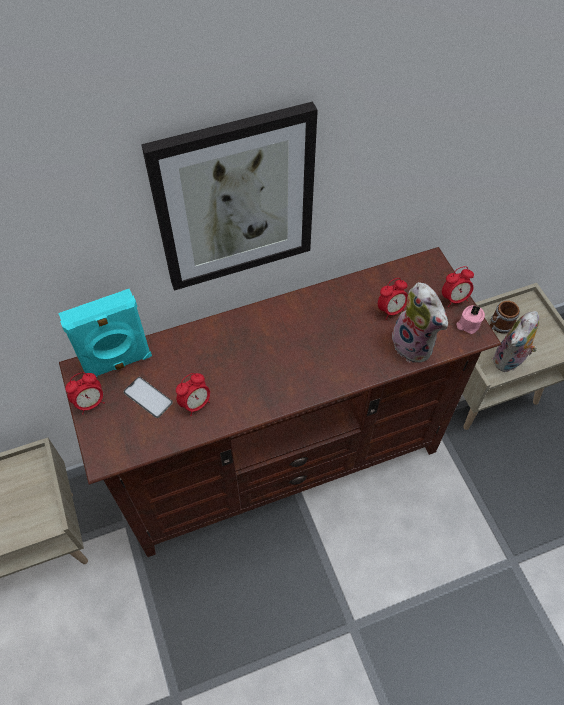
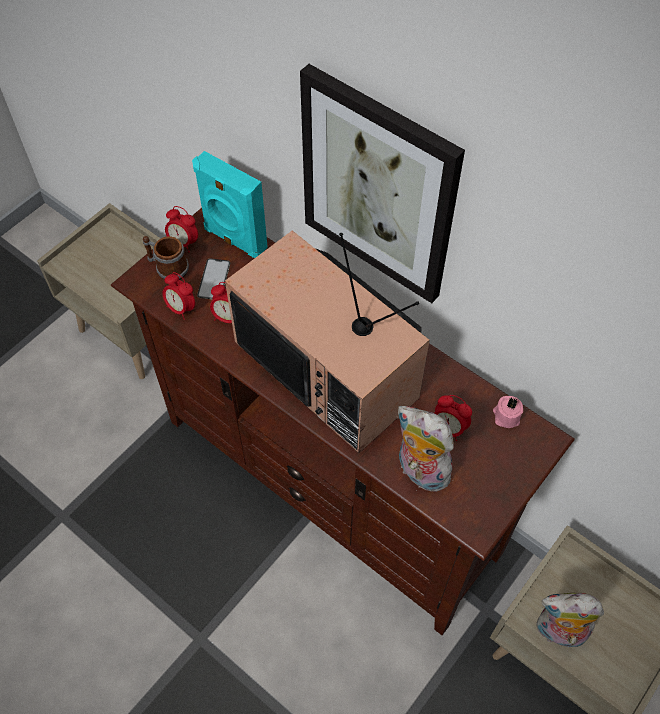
camera: 60 degrees right, 0 degrees up
(294, 357) = (330, 369): none -> television
(415, 345) = (419, 471): plush toy -> plush toy turned 105 degrees clockwise
(454, 299) = (510, 484): alarm clock -> alarm clock (181, 308)
(468, 324) = (484, 513): pink candle -> pink candle (506, 416)
(497, 327) = (597, 598): mug -> mug (167, 268)

